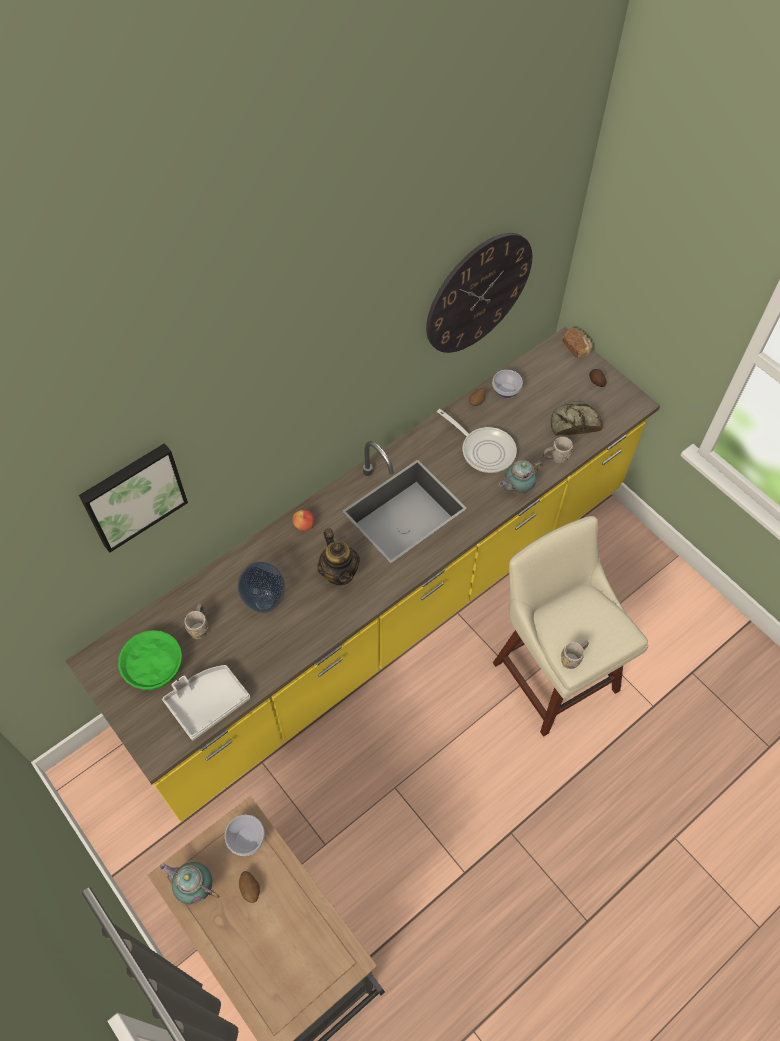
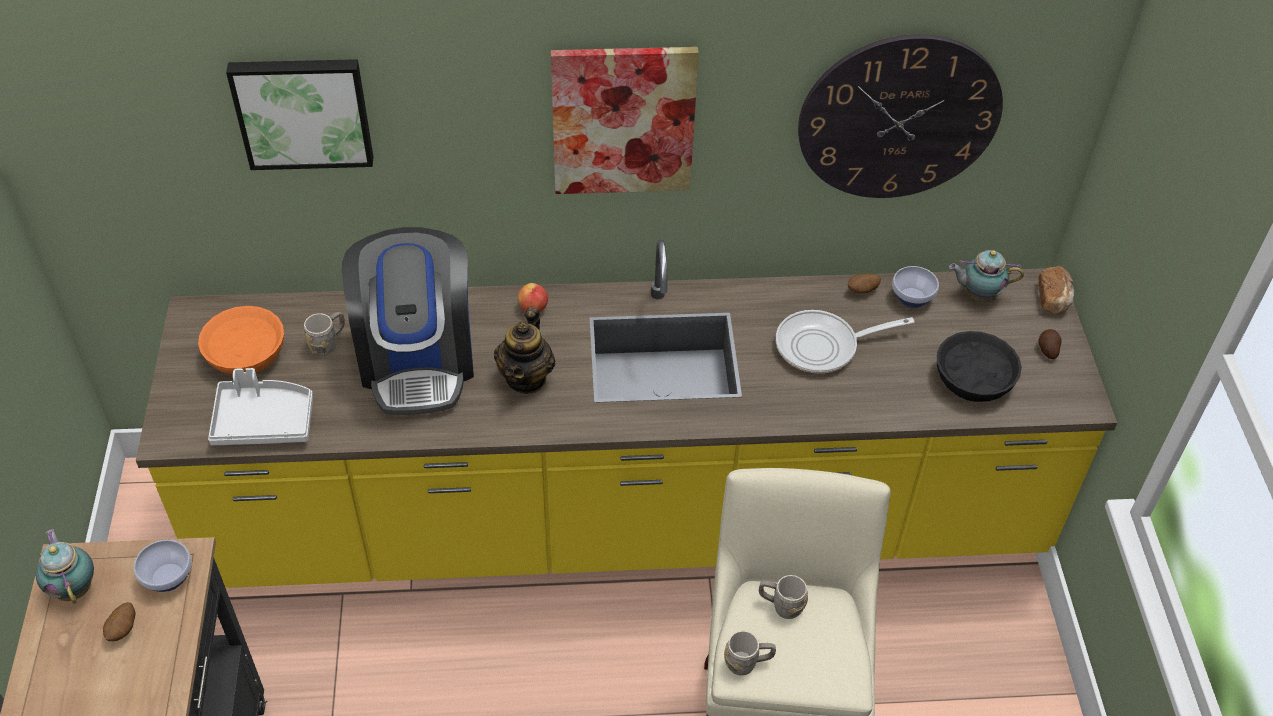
camera: 35 degrees right, 10 degrees down
(153, 666) = (245, 353): green bowl -> orange bowl
(265, 602) = (417, 359): vase -> coffee machine
(329, 383) = (623, 120): none -> picture
(484, 450) = (823, 346): frying pan -> frying pan turned 90 degrees clockwise
(517, 488) = (827, 410): teapot -> teapot (978, 295)
(555, 458) = (909, 405): grey mug -> grey mug (781, 605)
(574, 423) = (972, 379): bread -> black bowl

